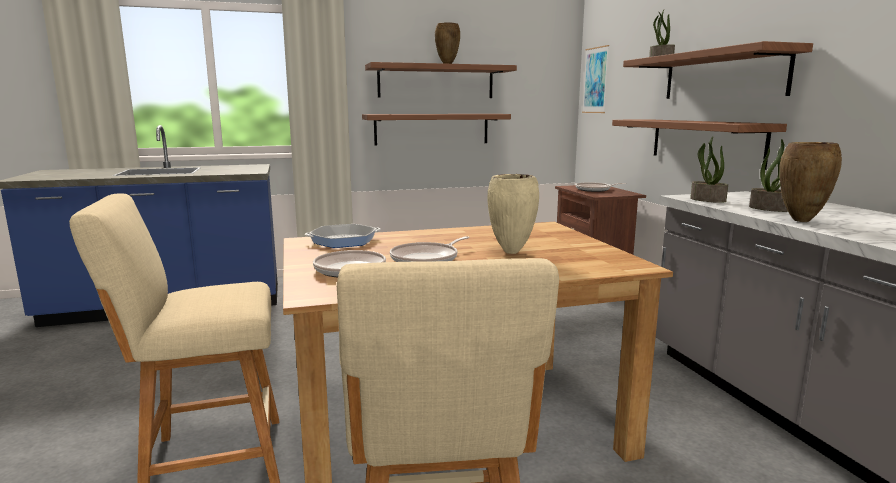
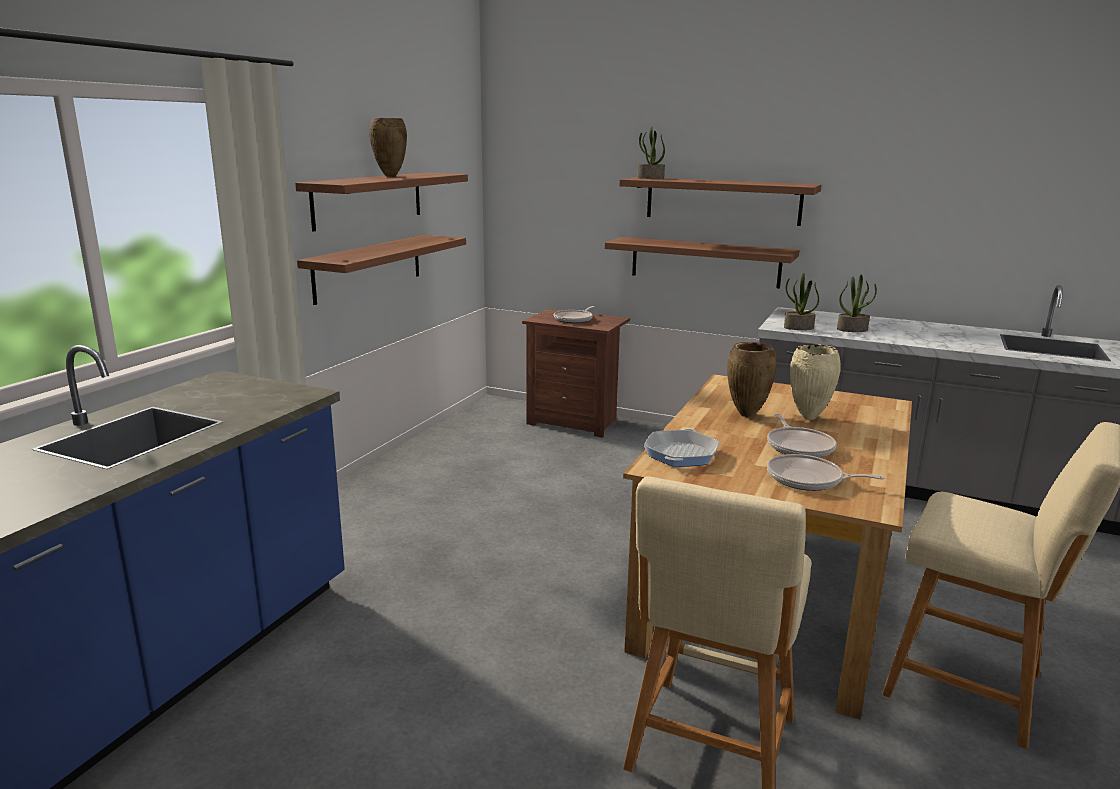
camera: 50 degrees left, 5 degrees up
(595, 80) = (518, 185): picture -> none
(799, 221) = (900, 339): brown vase -> brown vase (746, 415)

